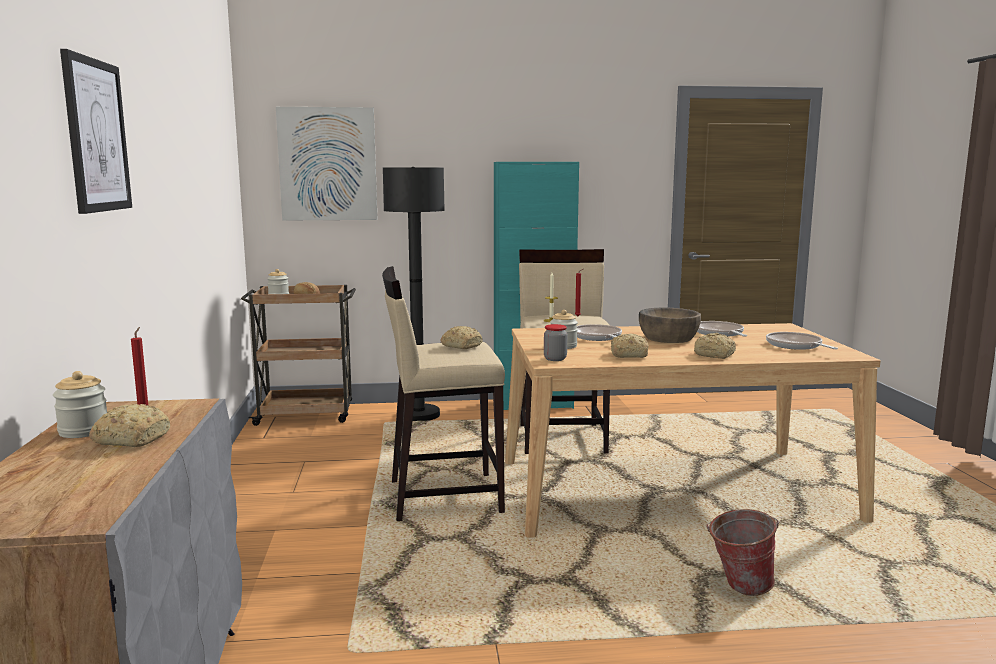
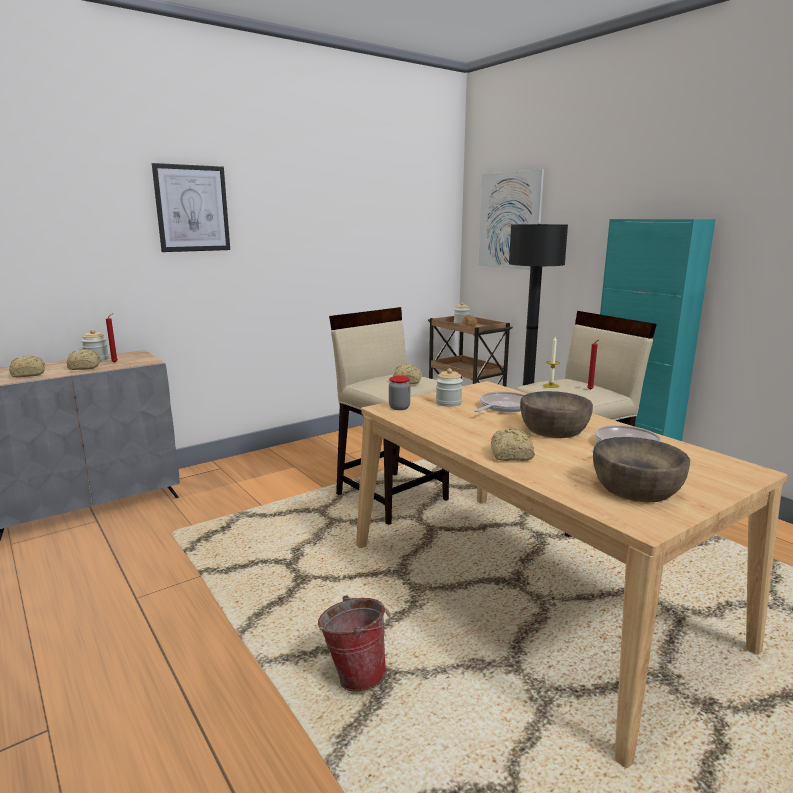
camera: 60 degrees right, 5 degrees up
(627, 355) = (451, 425): bread -> bread (29, 374)
(795, 346) = (636, 487): frying pan -> brown bowl

